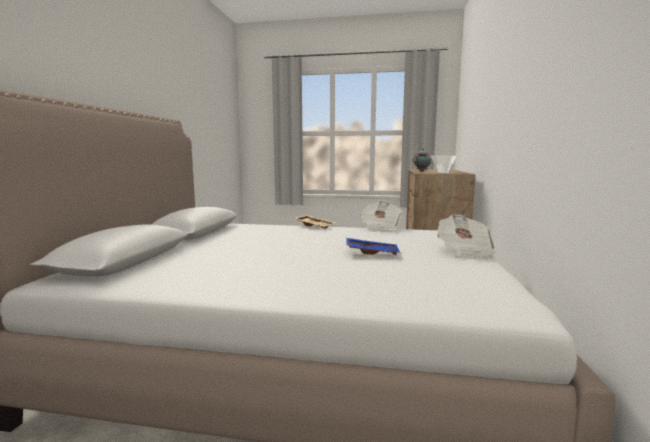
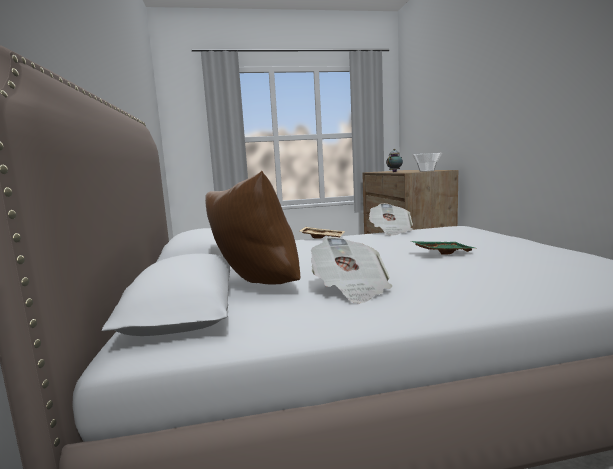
camera: 20 degrees left, 0 degrees up
(186, 256) = (254, 287): none -> brown pillow
(372, 252) = (442, 252): blue tray -> green tray
(464, 251) = (513, 240): newspaper -> newspaper (351, 289)

